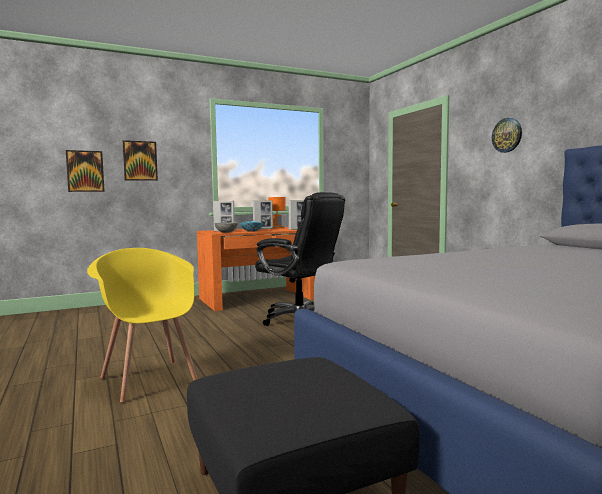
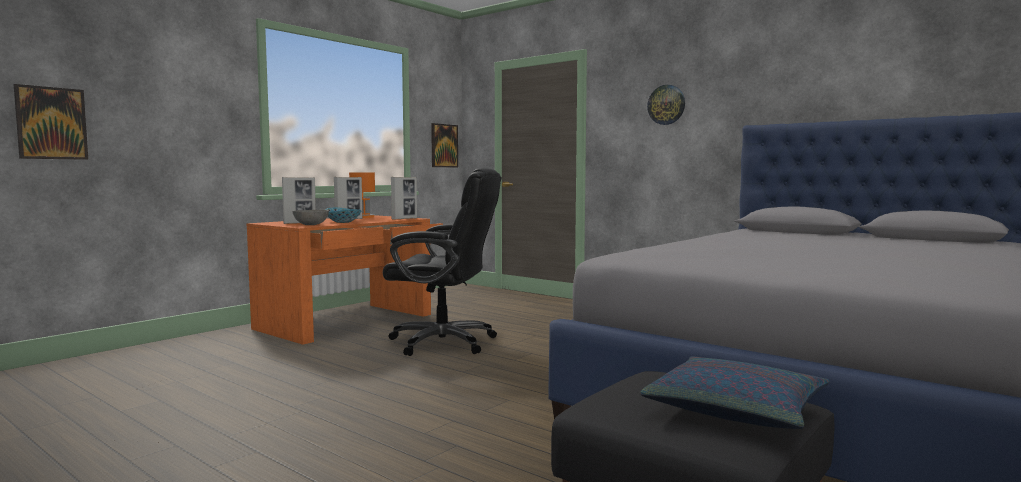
camera: 25 degrees left, 0 degrees up
(140, 161) = (148, 109): picture -> picture (444, 145)
(149, 380) = (338, 447): yellow chair -> none
(313, 400) = (737, 410): none -> blue pillow

